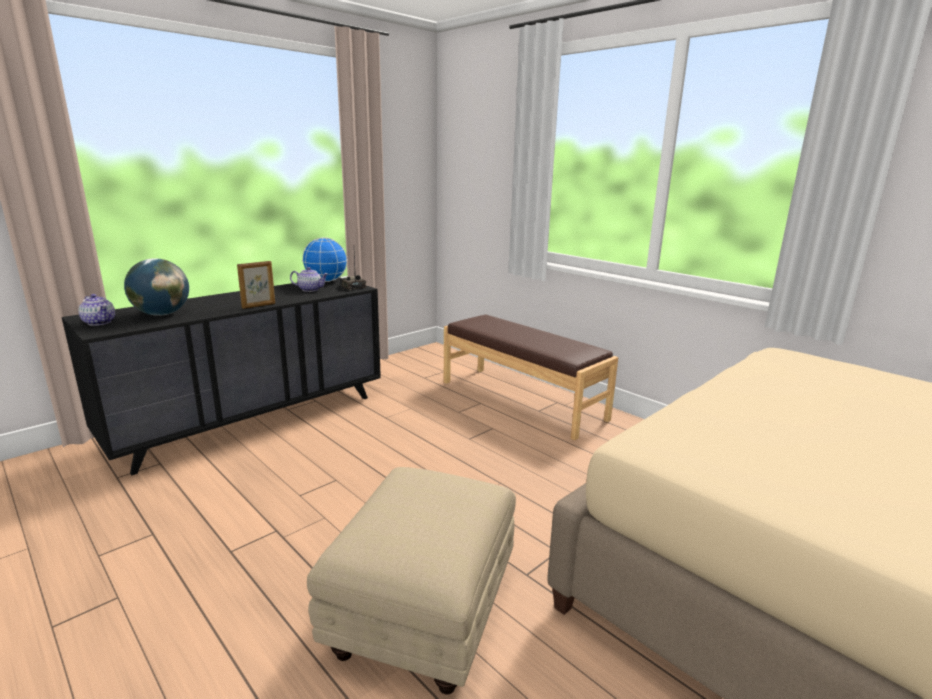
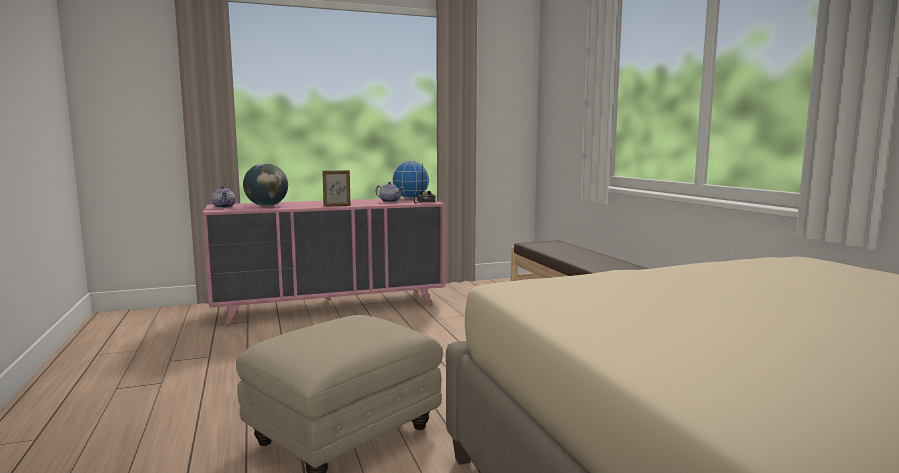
camera: 25 degrees right, 10 degrees down
(252, 419) = (331, 306): black dresser -> pink dresser

